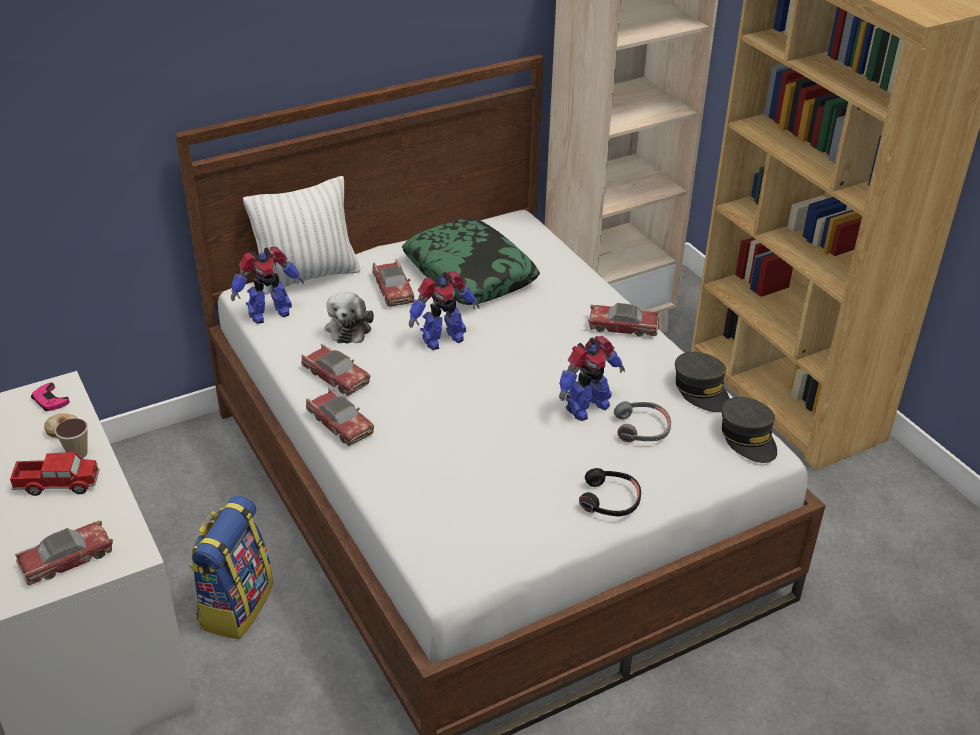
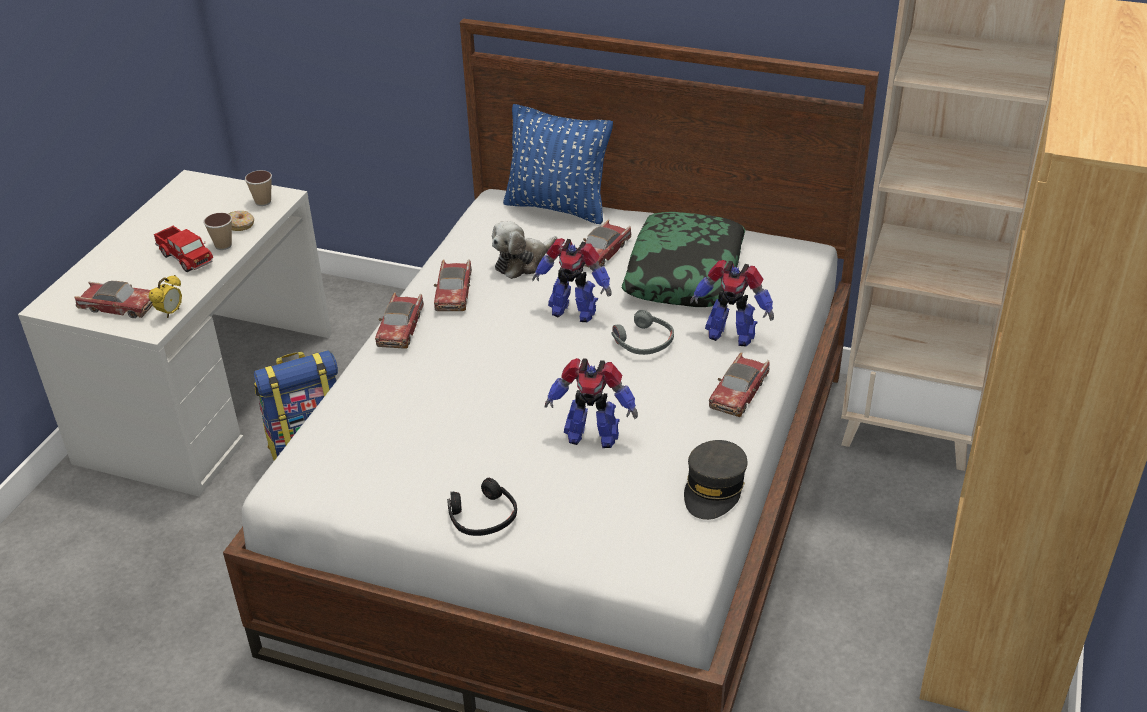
camera: 50 degrees right, 0 degrees up
(50, 400) = (263, 202): pink game controller -> cup
(129, 531) = (171, 312): none -> alarm clock
(268, 313) = (485, 220): toy robot -> toy robot (730, 334)
(307, 276) = (558, 207): white pillow -> blue pillow
(622, 327) = (739, 392): toy car -> toy car turned 120 degrees counterclockwise
(642, 428) = (606, 483): grey headphones -> grey headphones (644, 342)
(748, 438) = (683, 556): grey cap -> none

